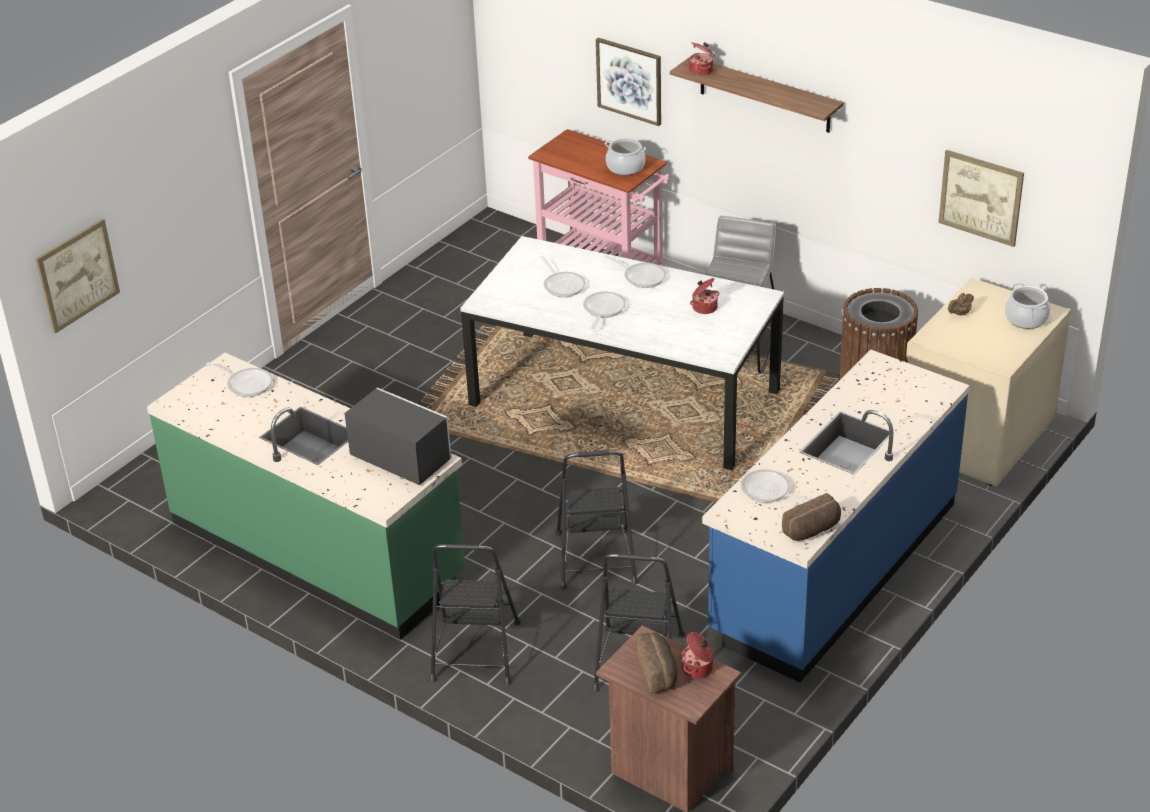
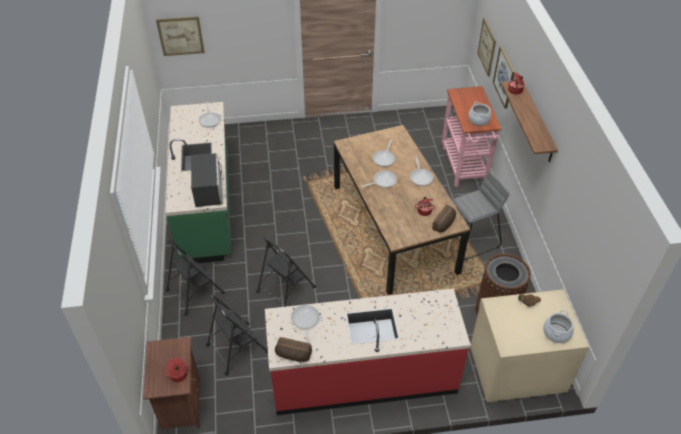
camera: 45 degrees right, 10 degrees up
(623, 398) = (393, 227): white dining table -> brown dining table
(658, 672) = (164, 363): bread -> bread (444, 224)
(833, 568) = (363, 376): blue counter -> red counter
(981, 197) = (585, 251): picture -> picture (487, 47)

